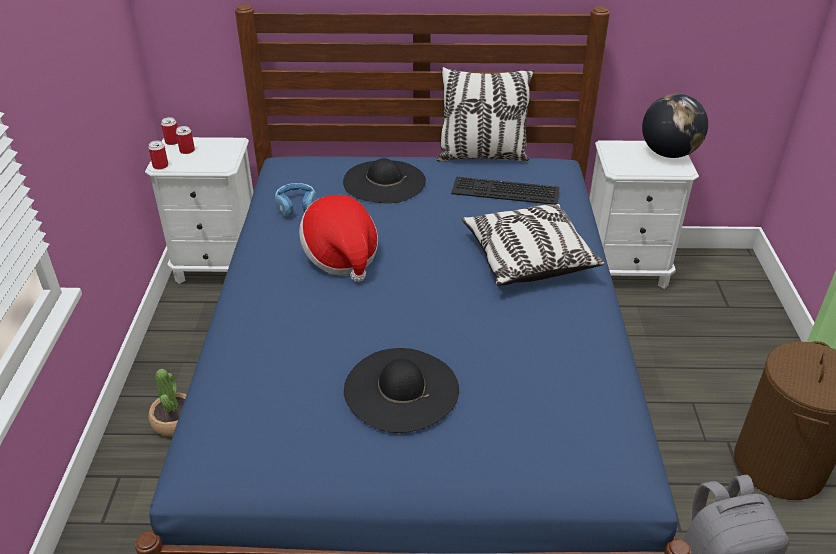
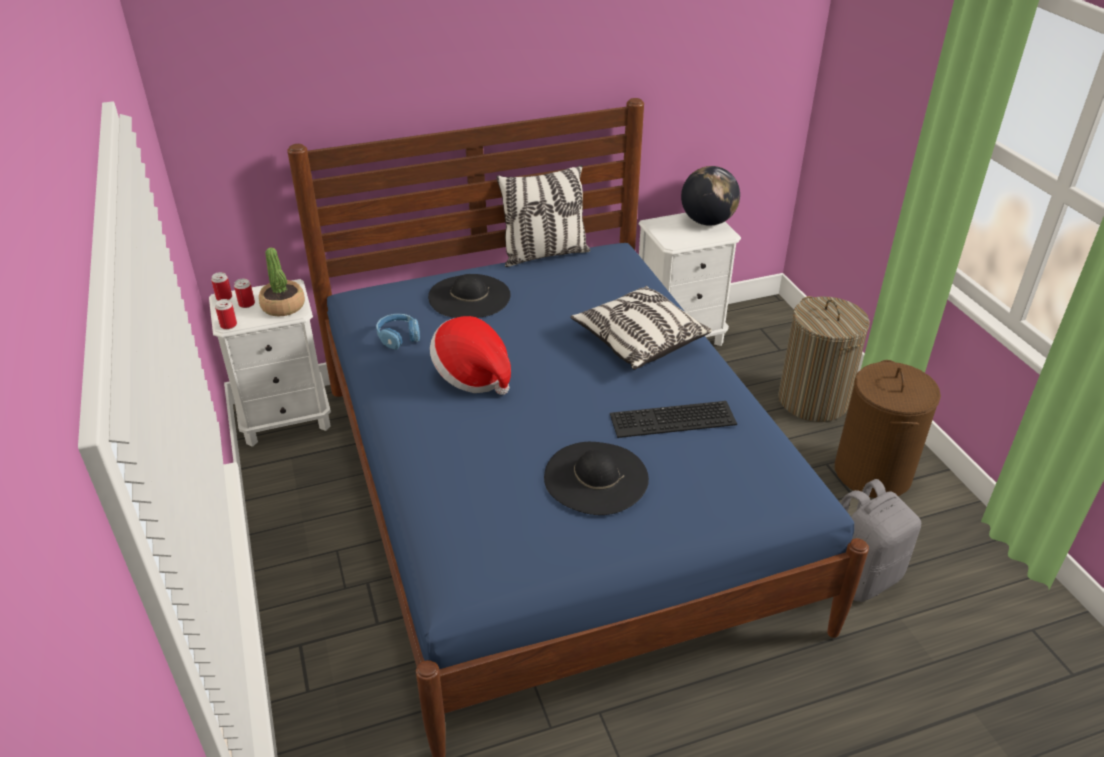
camera: 20 degrees left, 0 degrees up
(175, 421) = (327, 579): potted plant -> potted plant (283, 306)
(504, 192) = (585, 284): keyboard -> keyboard (672, 421)
(742, 368) = (813, 400): none -> laundry basket

